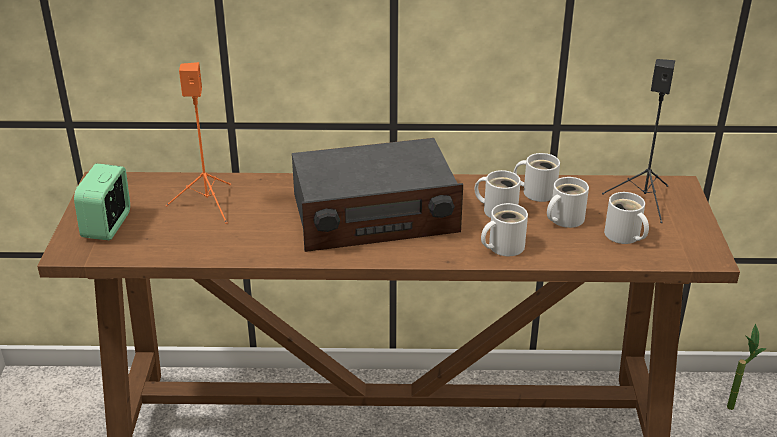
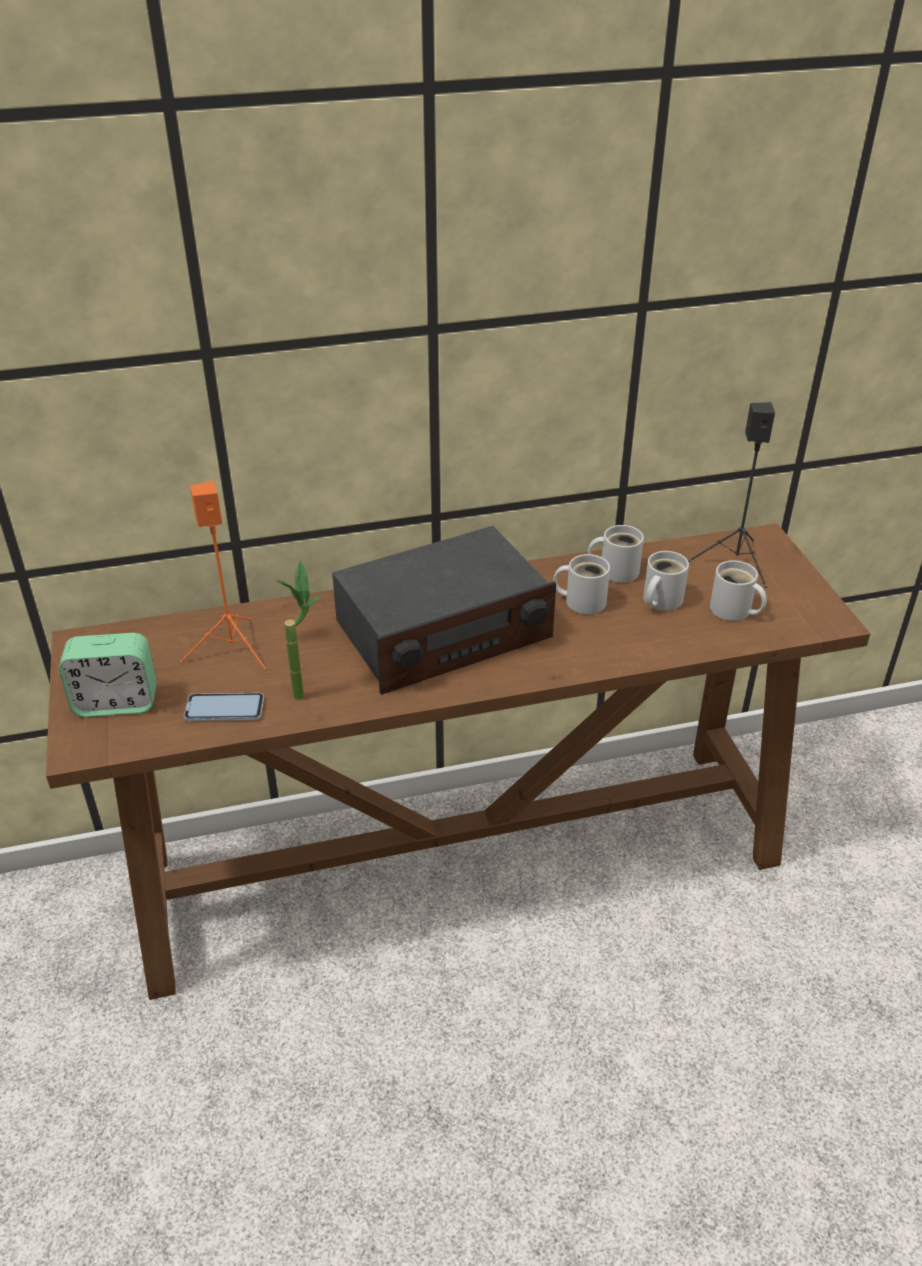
camera: 15 degrees left, 5 degrees up
(107, 225) = (116, 702): alarm clock -> alarm clock turned 90 degrees counterclockwise
(183, 242) = (224, 709): none -> phone
(502, 246) = (607, 647): white mug -> none
(734, 403) = (818, 758): potted plant -> potted plant (305, 690)

